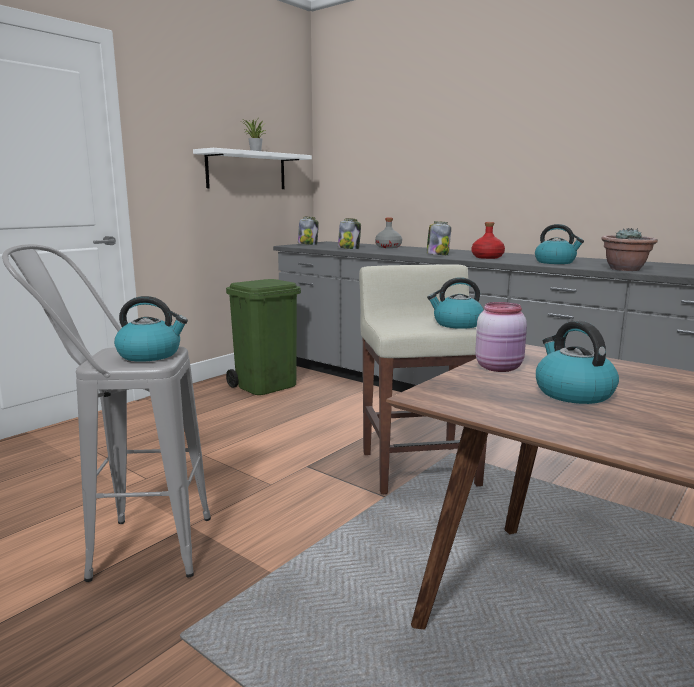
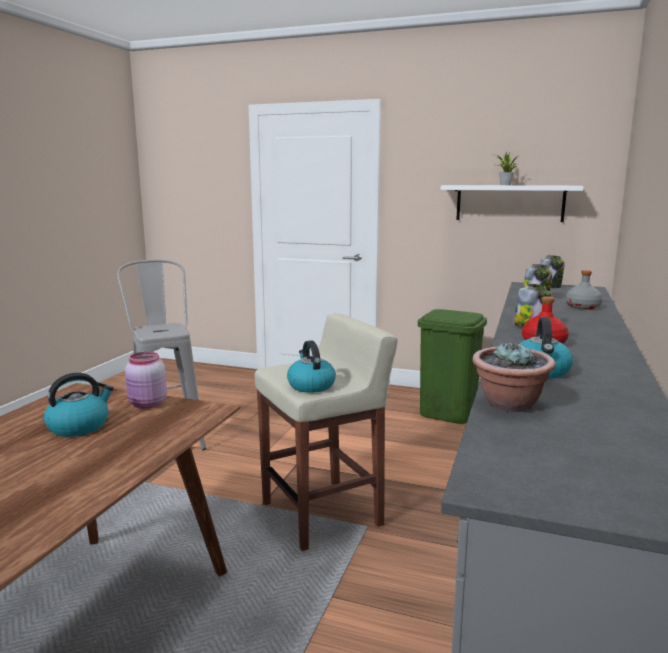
camera: 70 degrees right, 0 degrees up
(150, 354) = (165, 331): kettle -> none

